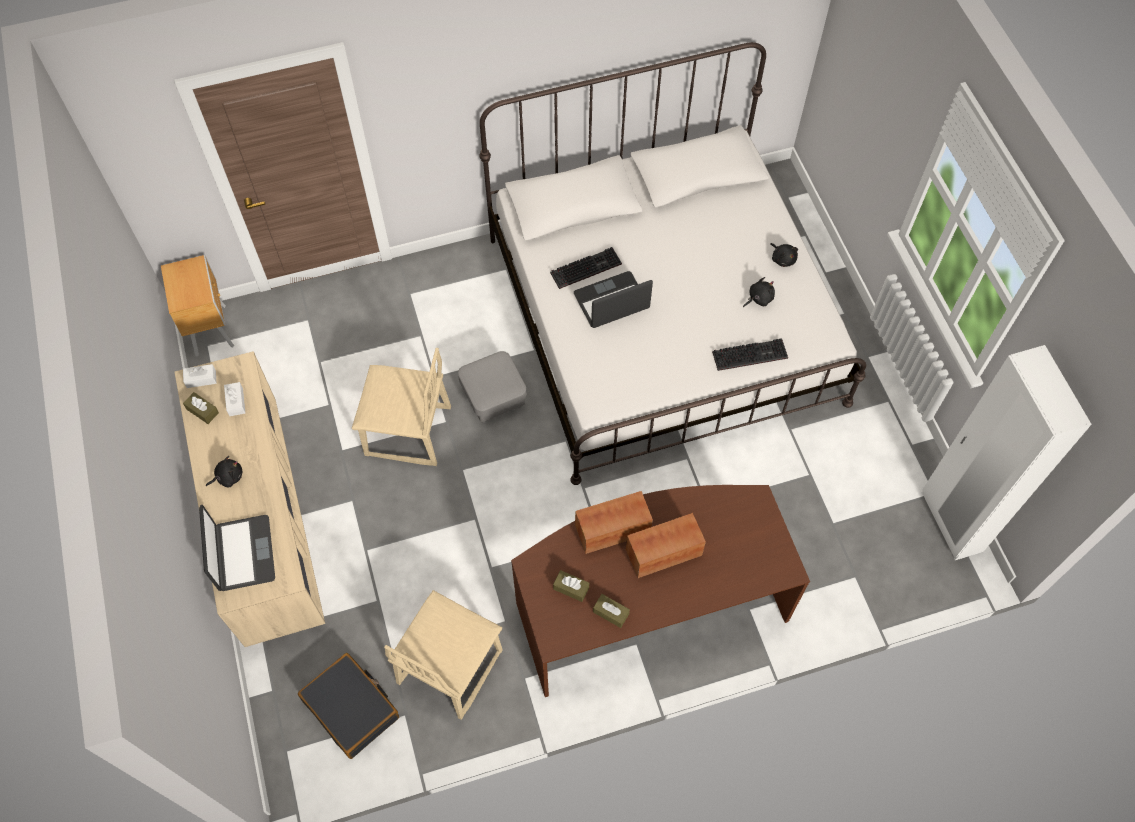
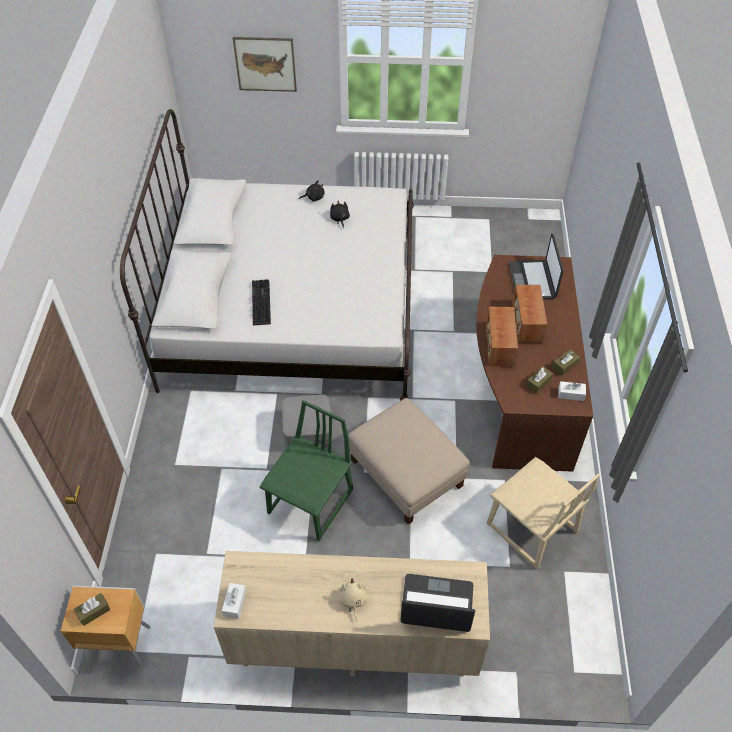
camera: 70 degrees left, 10 degrees down
(202, 411) = (271, 609): brown tissue box -> brown tissue box (93, 611)
(228, 477) = (353, 601): black plush toy -> beige plush toy
(236, 402) = (275, 577): white tissue box -> white tissue box (571, 394)
(352, 708) = (548, 610): black suitcase -> none
(408, 432) = (311, 502): beige chair -> green chair
(477, 512) = (405, 473): none -> beige ottoman
(611, 302) = (299, 297): laptop -> laptop (533, 281)
(750, 354) = (382, 237): keyboard -> none
(880, 96) = (265, 64): none -> picture
(950, 522) = (512, 218): white wardrobe -> none

